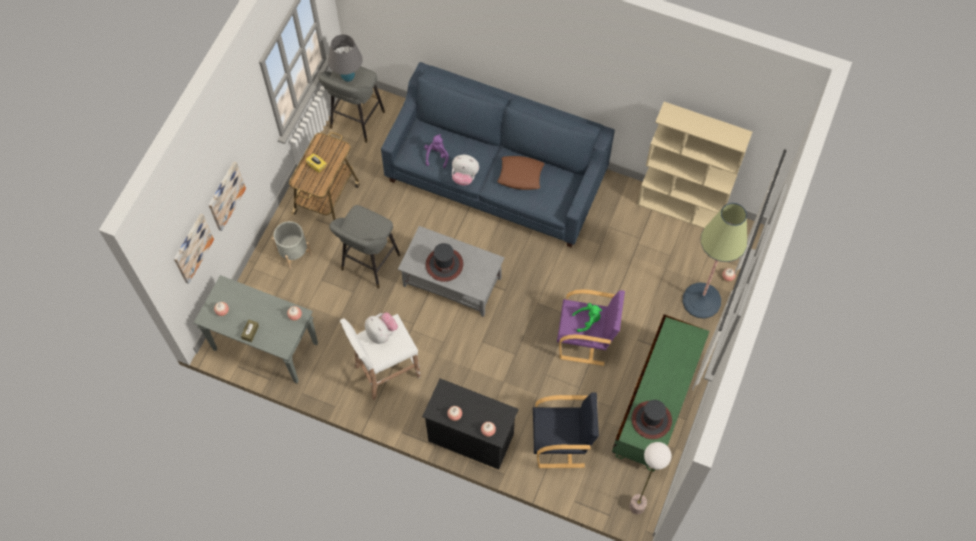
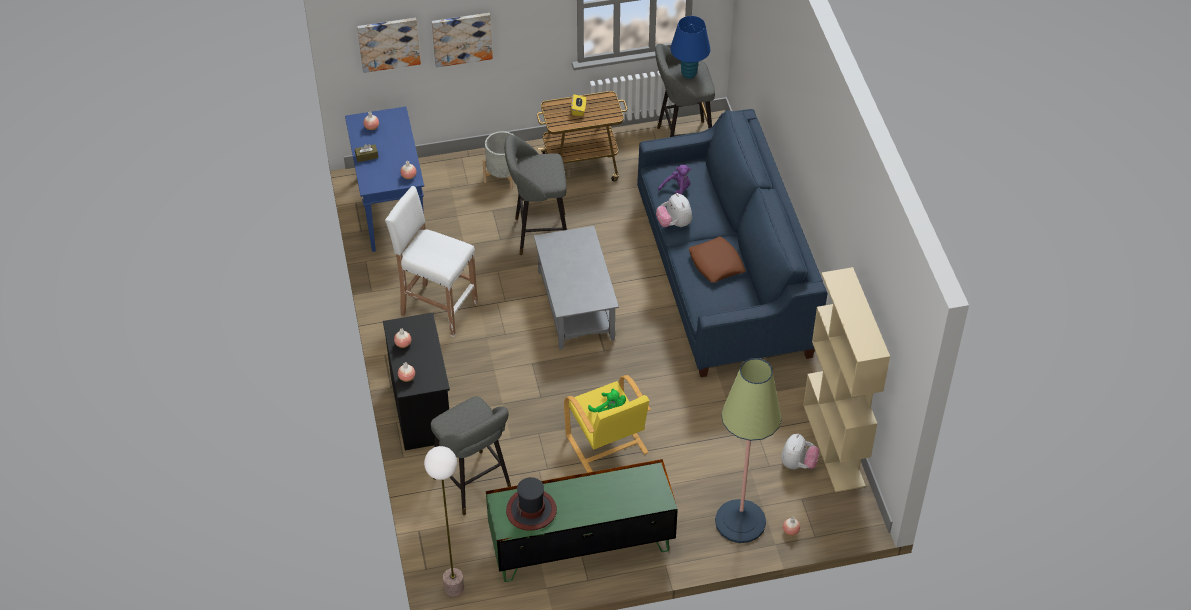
camera: 55 degrees right, 15 degrees down
(264, 346) = (390, 209): grey console table -> blue console table
(348, 76) = (689, 74): grey table lamp -> blue table lamp
(382, 333) = (443, 244): plush toy -> plush toy (798, 464)
(444, 264) = (569, 266): hat -> none
(561, 442) = (475, 486): black armchair -> grey stool
(586, 339) = (607, 445): purple armchair -> yellow armchair

